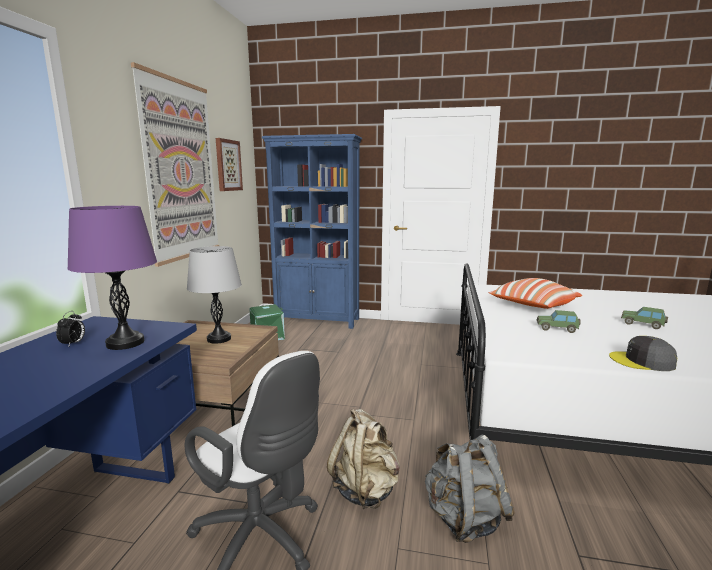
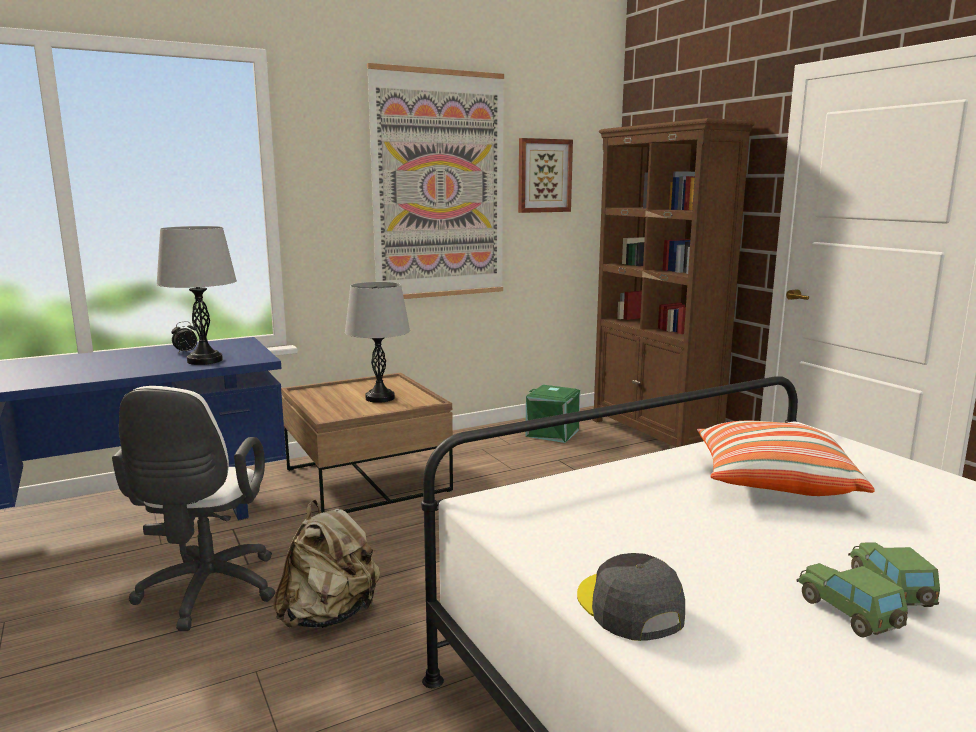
camera: 50 degrees right, 0 degrees up
(125, 343) = (205, 360): purple table lamp -> grey table lamp
(318, 320) = (654, 435): blue bookcase -> brown bookcase
(464, 519) = (343, 701): grey backpack -> none
(557, 329) = (676, 518): toy car -> toy car (849, 614)

